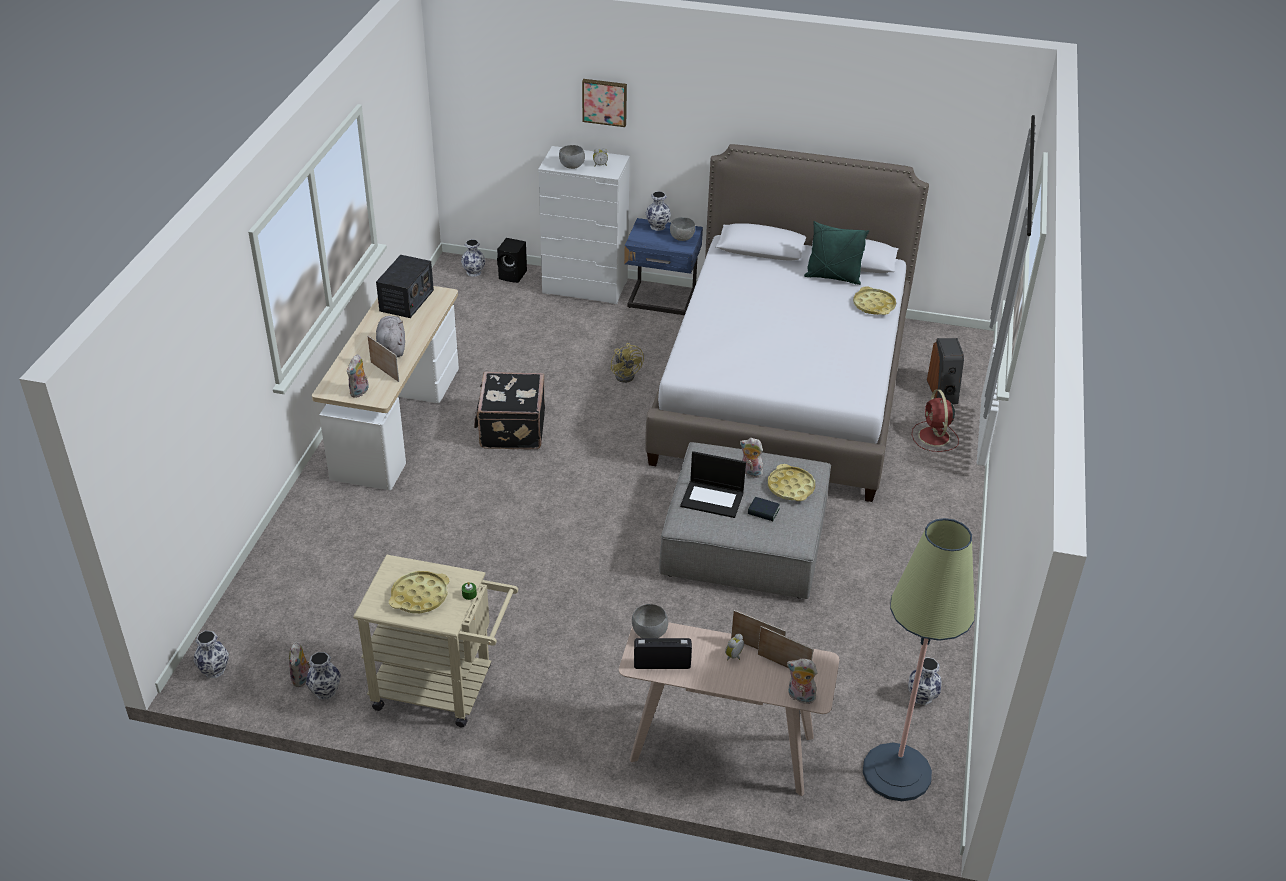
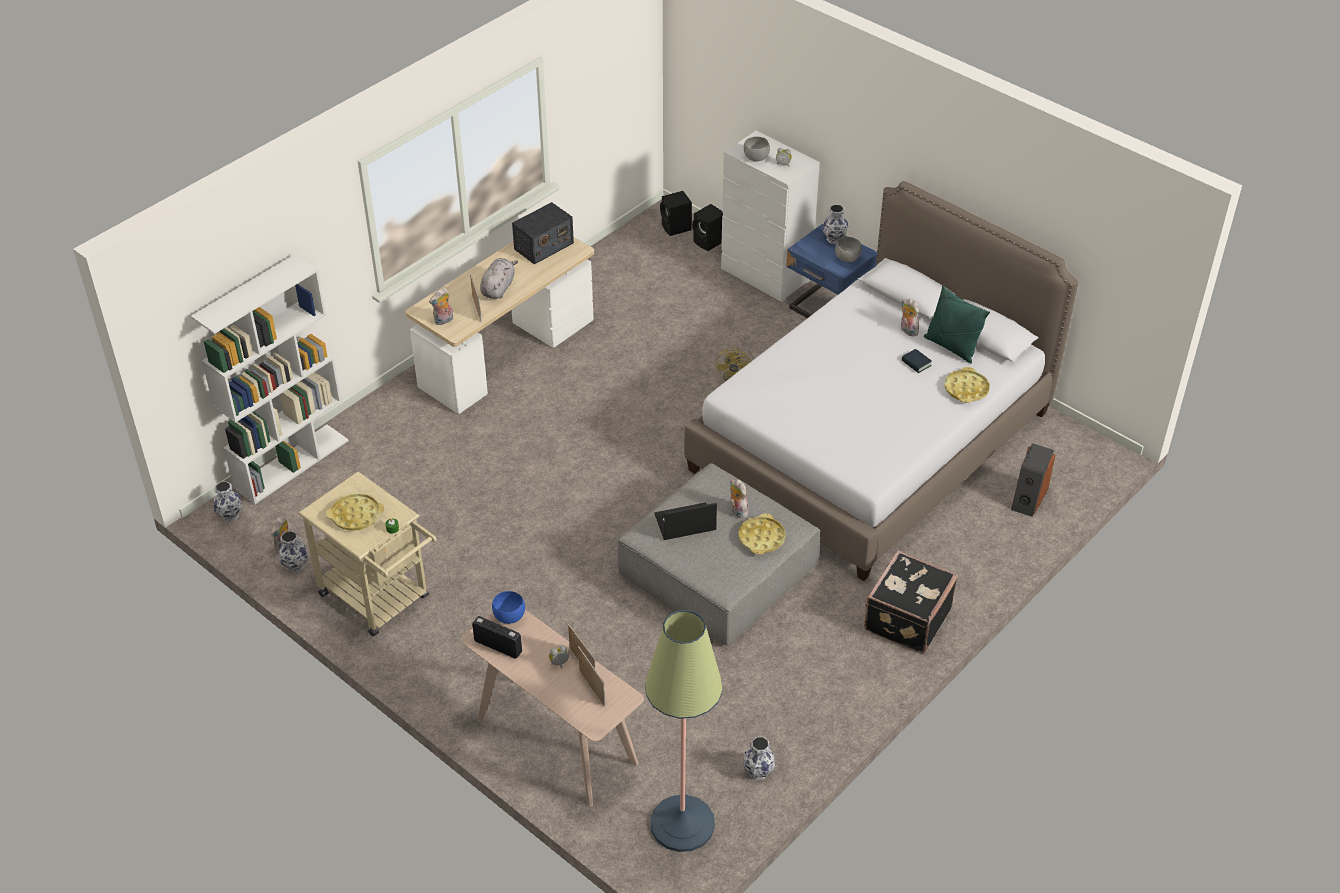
camera: 30 degrees right, 5 degrees up
(246, 595) = (291, 463): none -> white bookcase
(474, 272) = (676, 228): vase -> black speaker
(511, 429) = (596, 393): black suitcase -> black suitcase (906, 619)
(605, 101) = (803, 103): picture -> none
(648, 633) = (508, 616): grey bowl -> blue bowl
(713, 499) = (684, 523): laptop -> laptop turned 120 degrees clockwise
(763, 512) = (718, 551): book -> book (916, 363)
(800, 697) = (583, 719): plush toy -> plush toy (907, 330)
(934, 437) = (978, 541): red fan -> none

